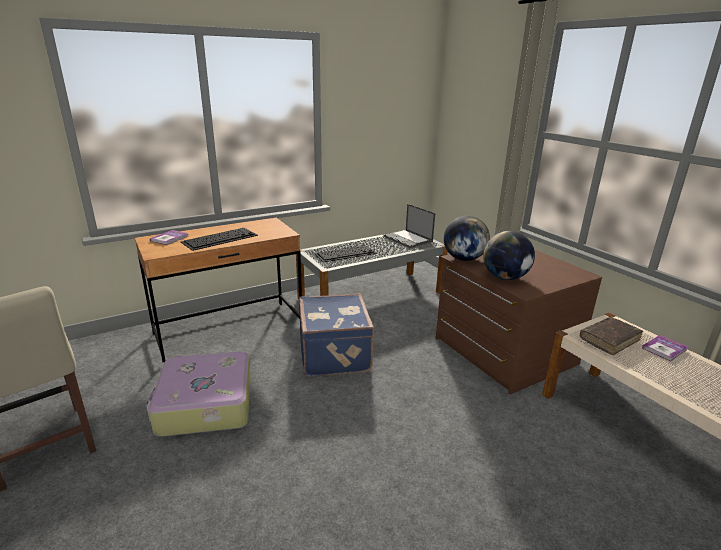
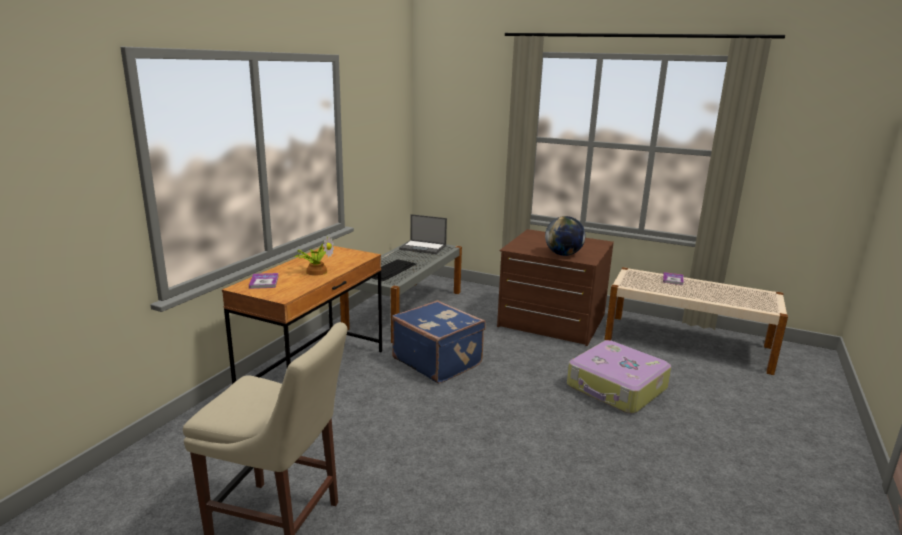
camera: 35 degrees left, 5 degrees down
(204, 405) = (382, 434): suitcase -> suitcase (616, 388)
(220, 238) = (316, 271): keyboard -> potted plant
(463, 259) = (518, 248): globe -> none
(609, 340) = (643, 282): brown book -> none

